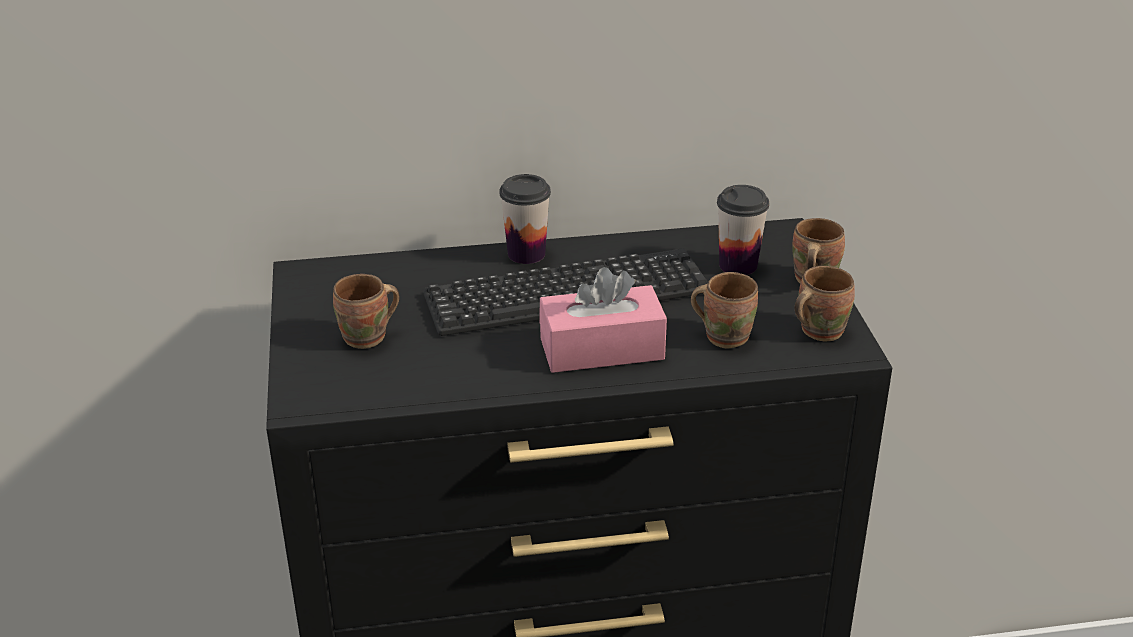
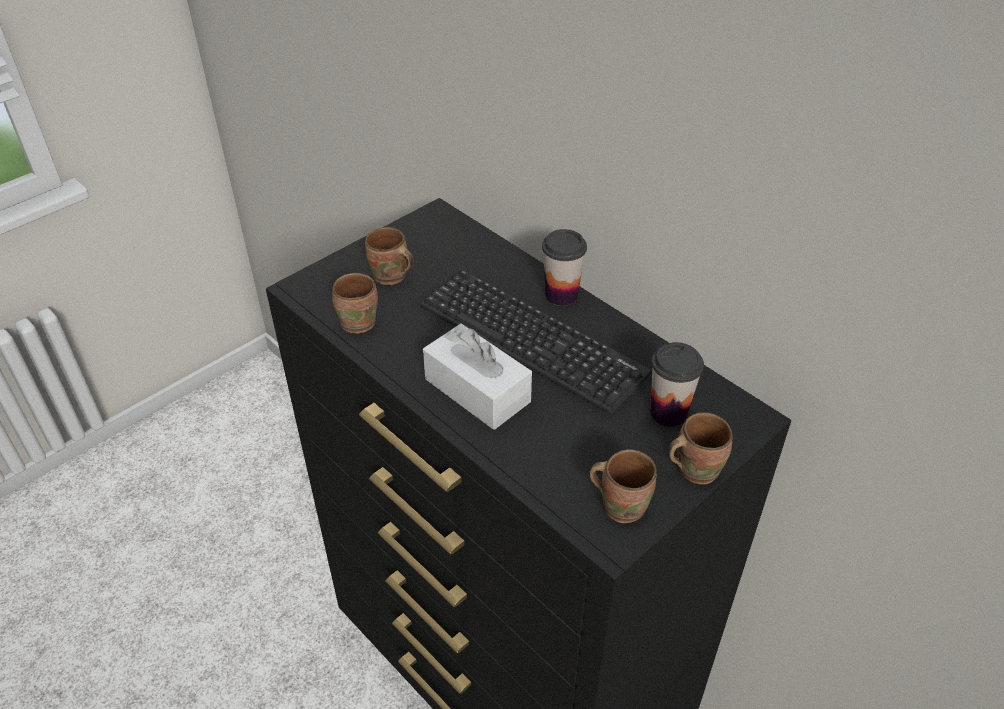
camera: 55 degrees right, 10 degrees up
(602, 349) = (477, 390): pink tissue box -> white tissue box
(725, 335) = (559, 449): brown mug -> brown mug (359, 321)

